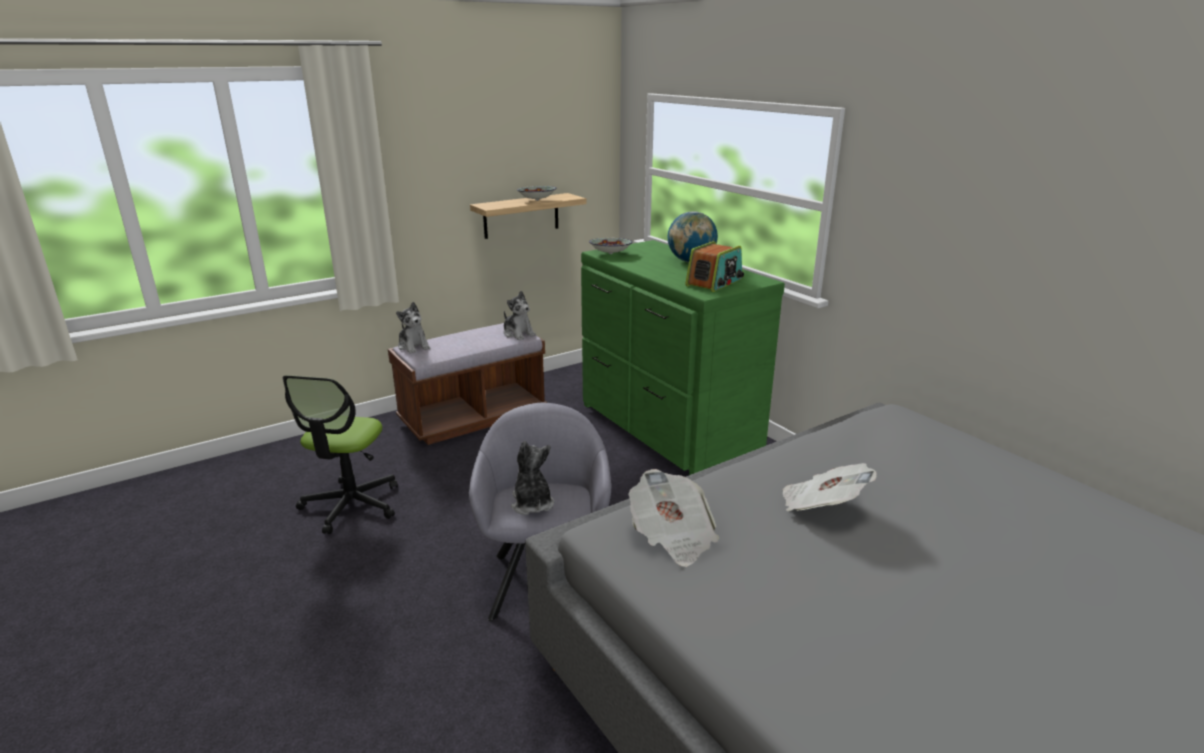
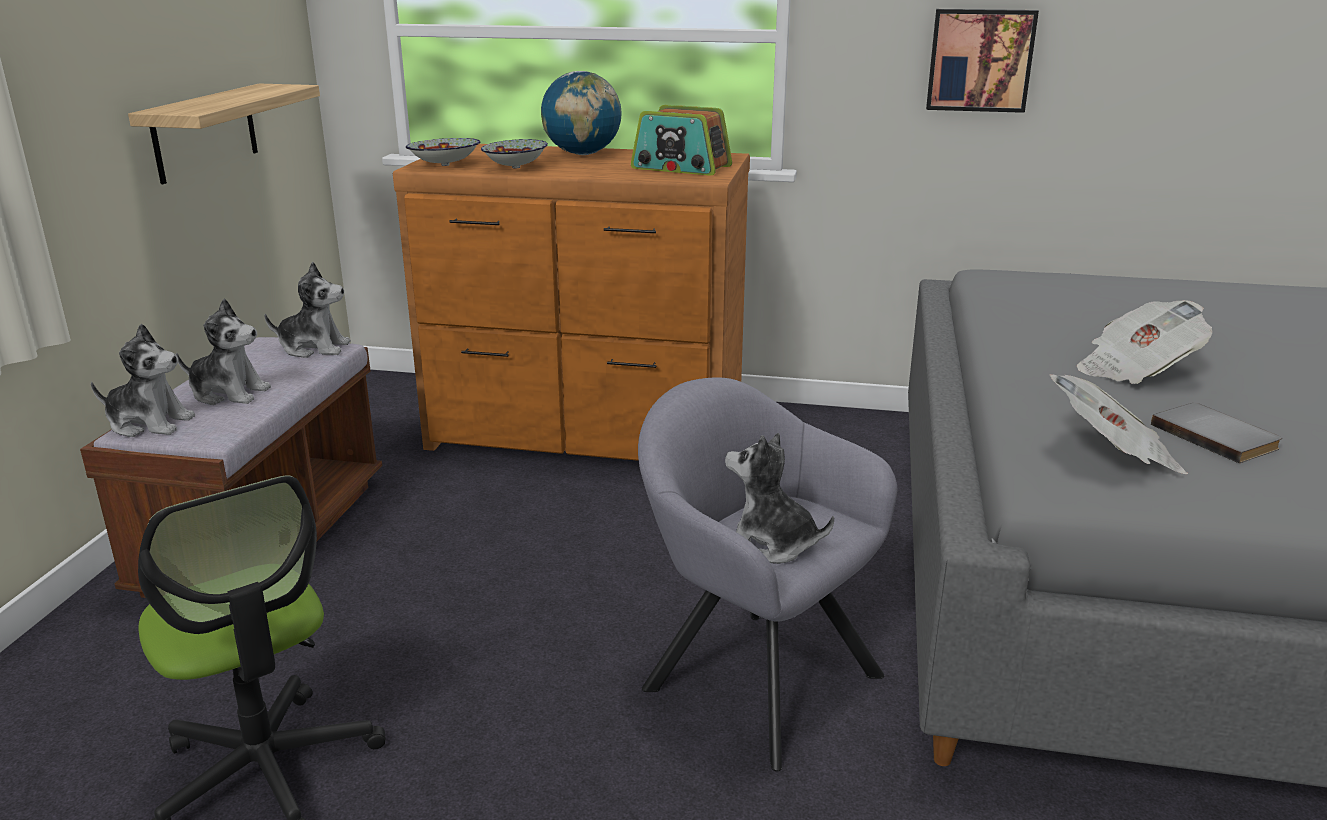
camera: 45 degrees left, 0 degrees up
(455, 343) = (229, 393): none -> plush toy
(537, 200) = (244, 95): bowl -> bowl (516, 168)
(666, 429) = (586, 434): green dresser -> brown dresser
(714, 282) = (681, 167): radio -> radio turned 120 degrees clockwise
(762, 562) = (1216, 436): none -> grey book
(949, 249) = (980, 60): none -> picture

